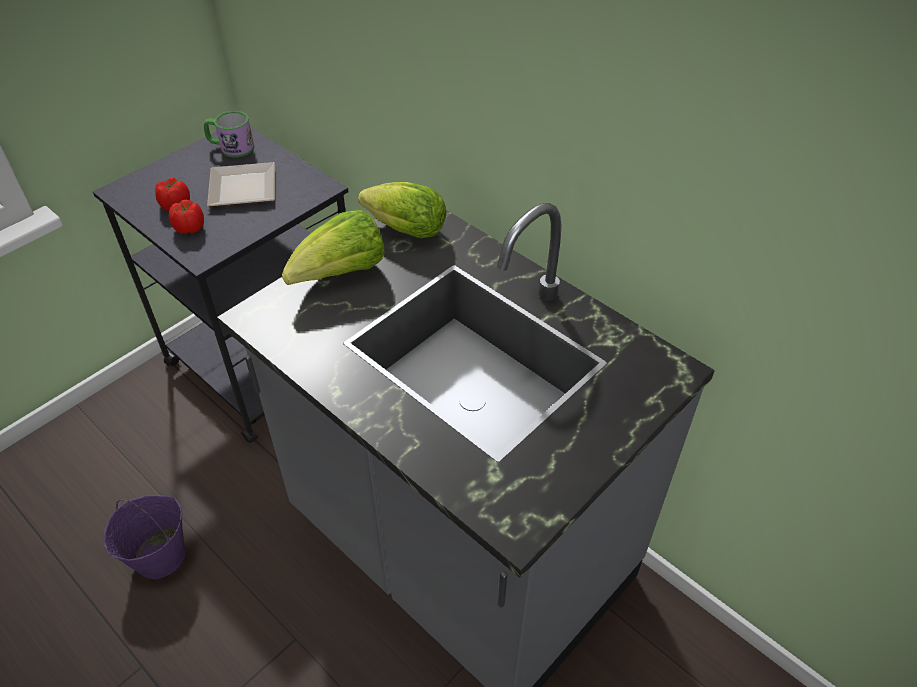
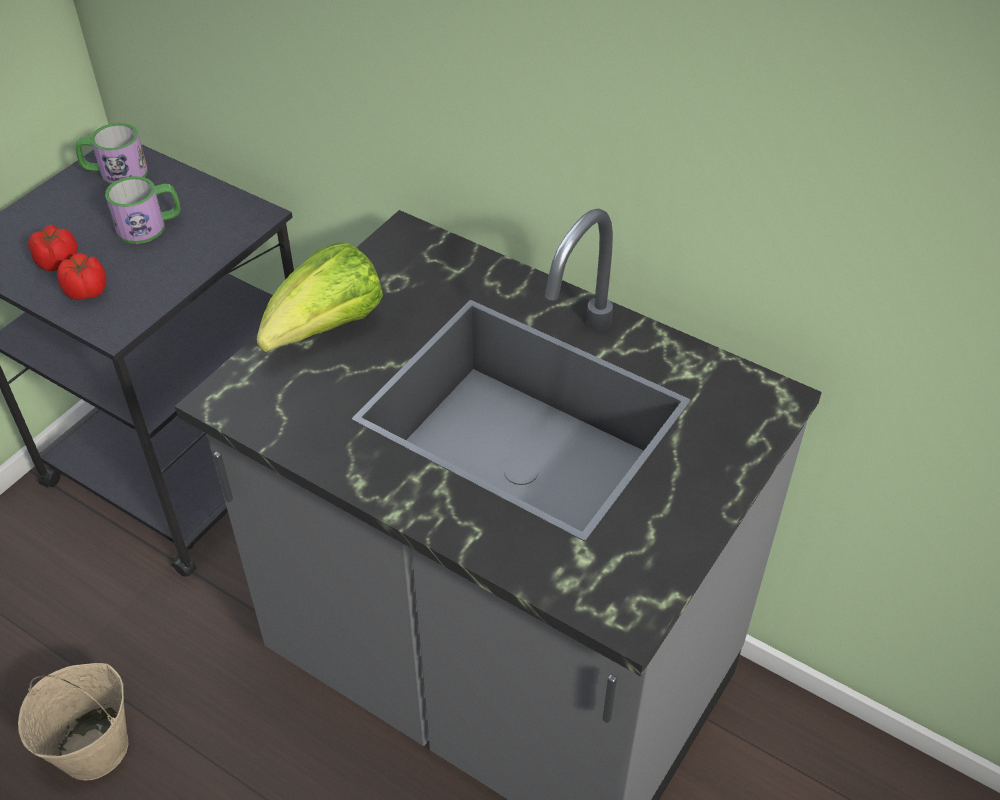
camera: 10 degrees left, 0 degrees up
(161, 555) = (95, 747): purple bucket -> beige bucket
(245, 187) = (150, 226): plate -> mug
(401, 229) = (390, 261): lettuce -> none

